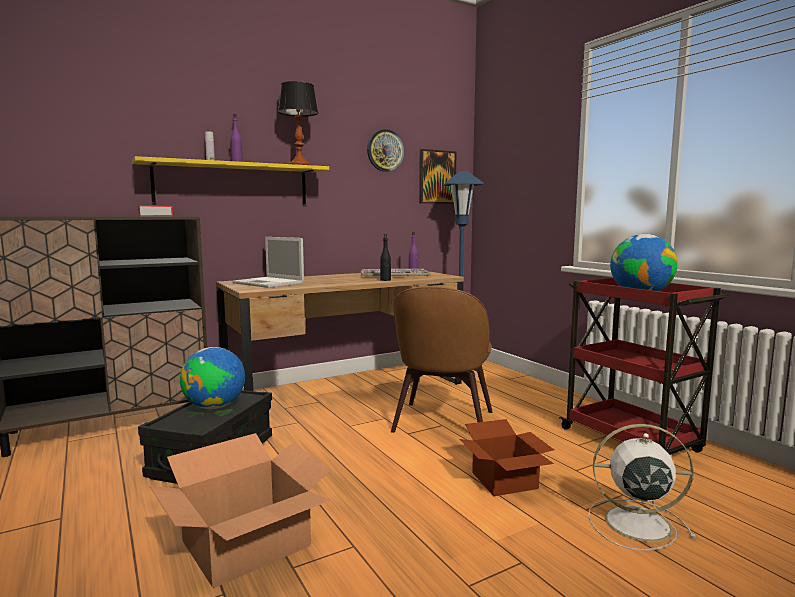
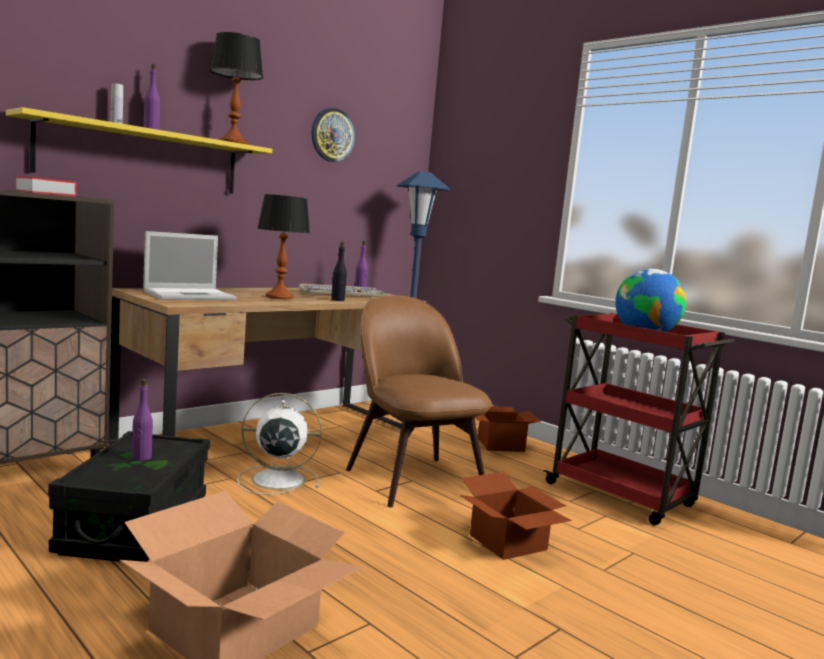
camera: 15 degrees left, 0 degrees up
(215, 407) = (141, 457): globe -> purple bottle
(269, 283) = (191, 295): laptop -> laptop turned 60 degrees counterclockwise
(338, 280) = (279, 297): none -> table lamp
(437, 177) = (388, 174): picture -> none
(442, 423) = (412, 478): brown chair -> brown chair turned 150 degrees clockwise
(533, 394) = (501, 444): none -> cardboard box
(634, 523) = (655, 582): white fan -> white fan (276, 479)

